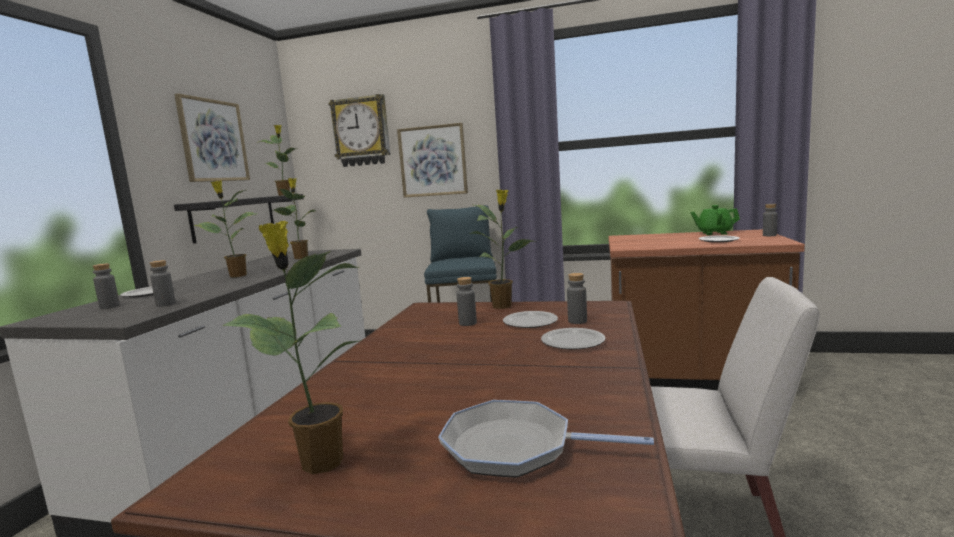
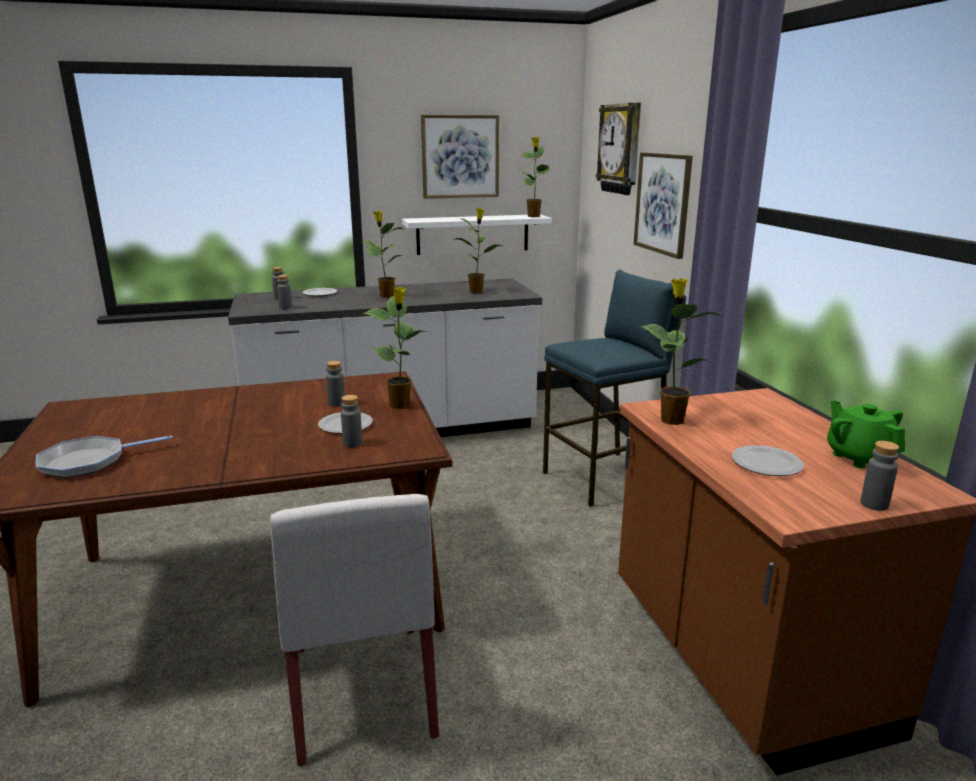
camera: 60 degrees right, 10 degrees up
(234, 217) = (473, 234): black shelf -> white shelf
(319, 463) = (83, 422): potted plant -> potted plant (671, 419)
(515, 447) = (88, 462): frying pan -> frying pan turned 105 degrees counterclockwise
(572, 341) = (288, 449): plate -> none

